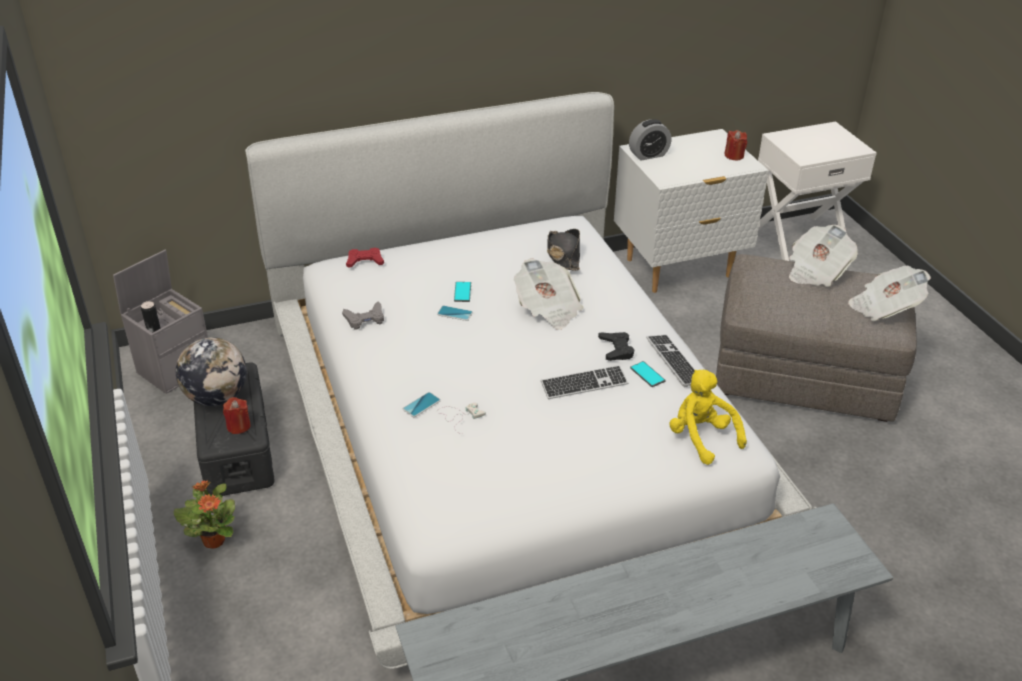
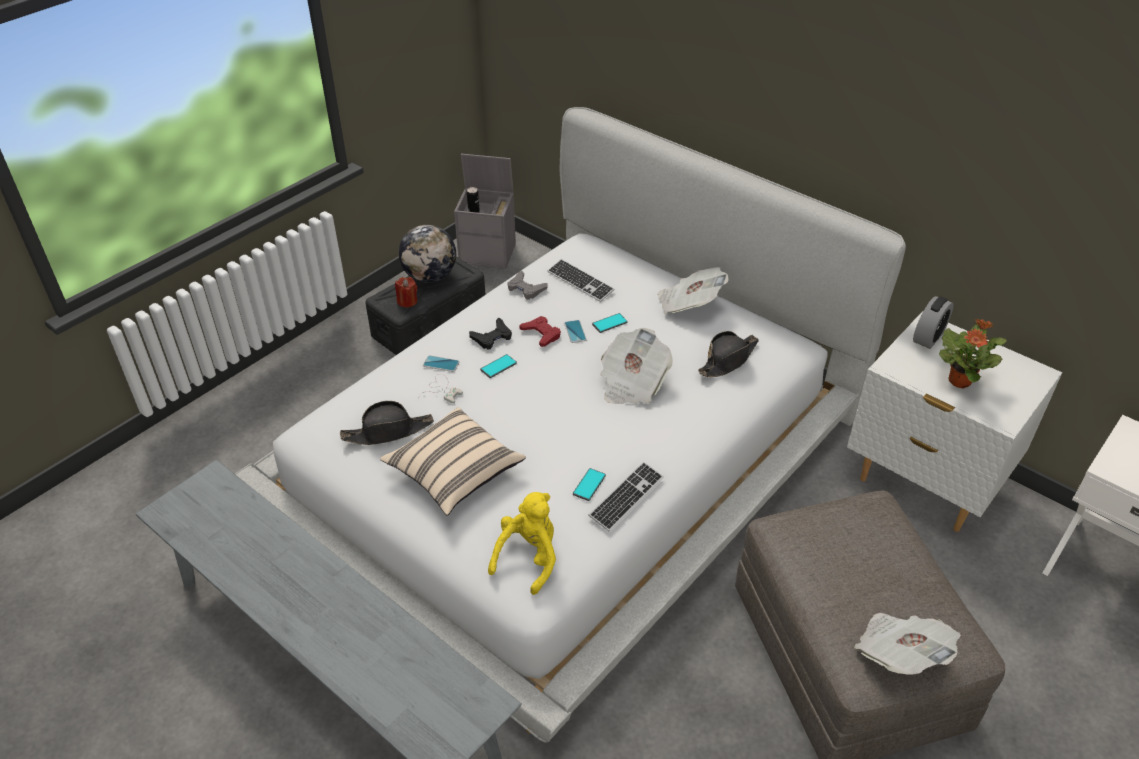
camera: 60 degrees right, 5 degrees up
(214, 540) = (334, 359): potted plant -> potted plant (960, 381)
(365, 261) = (603, 255): red game controller -> red game controller (541, 334)
(459, 372) = (498, 366): none -> phone
(487, 469) = (388, 431): none -> black hat
(575, 444) = (454, 473): none -> beige pillow
(584, 384) = (541, 447): keyboard -> keyboard (580, 282)
(616, 349) = (609, 449): black game controller -> black game controller (492, 337)
(648, 155) = (928, 337): alarm clock -> alarm clock turned 90 degrees counterclockwise
(734, 156) = (1010, 401): red candle -> none
(816, 271) = (912, 566): newspaper -> newspaper (689, 304)

